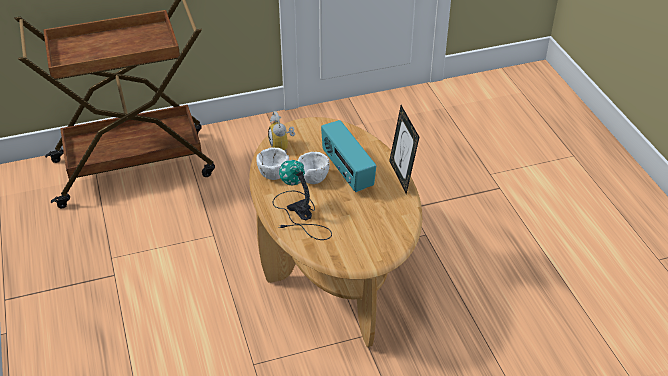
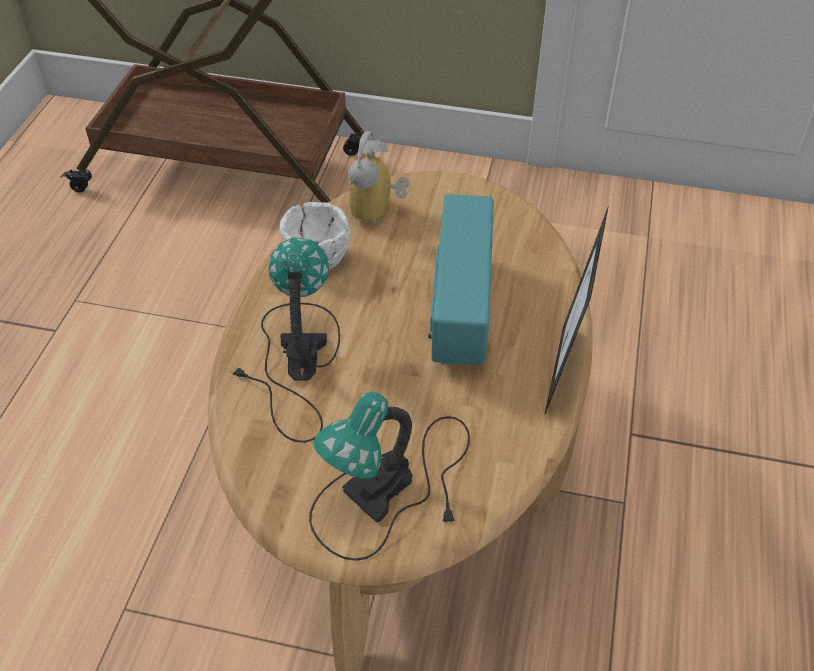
camera: 30 degrees right, 5 degrees up
(313, 177) = (384, 297): white bowl -> none
(374, 239) = (394, 490): none -> table lamp

